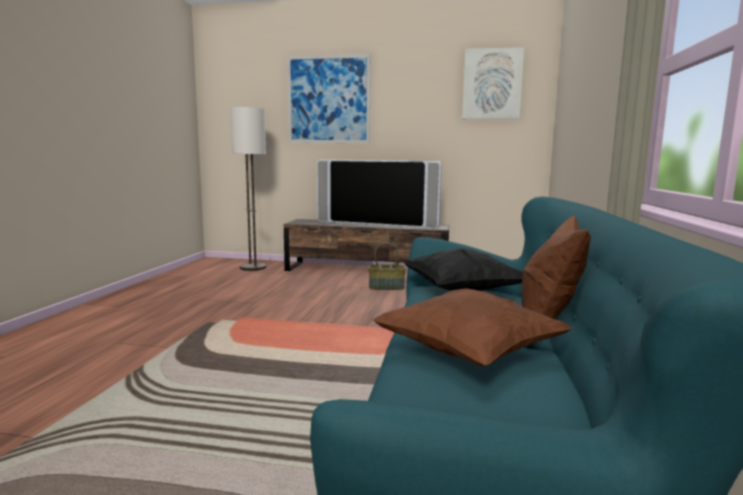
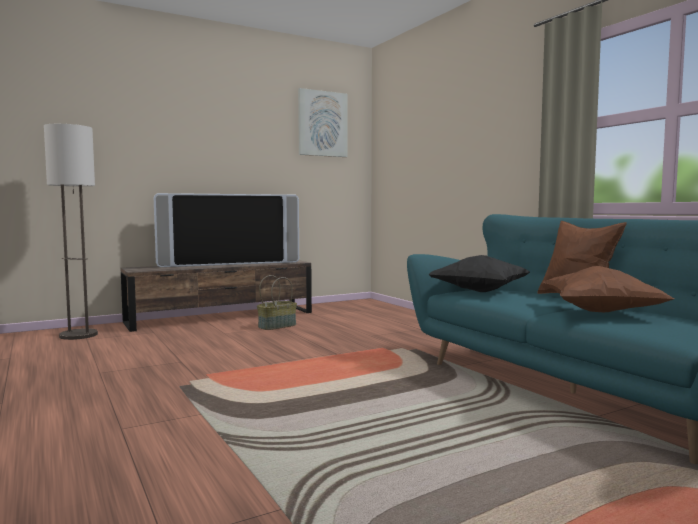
camera: 40 degrees left, 5 degrees down
(328, 99) = (157, 124): picture -> none

